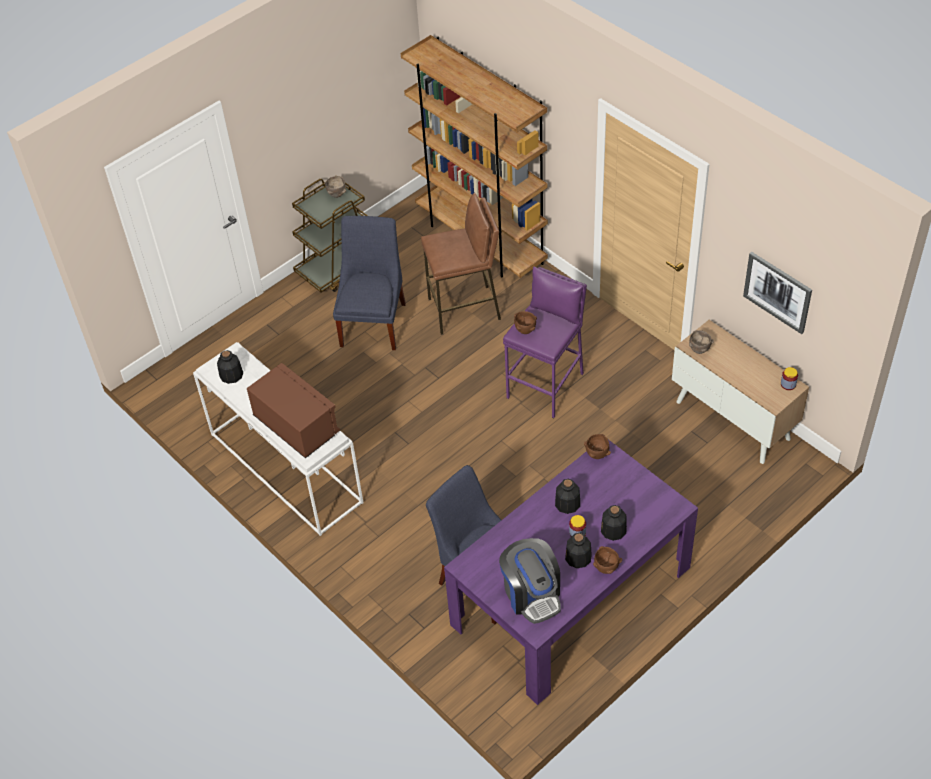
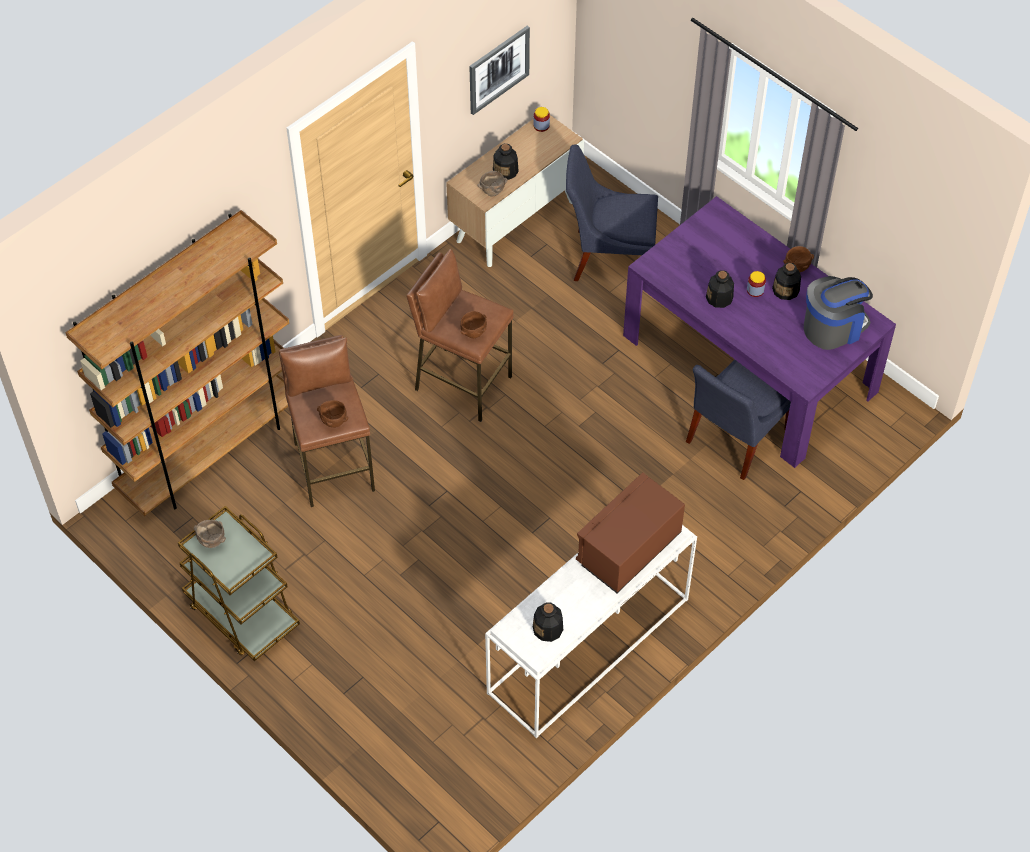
camera: 95 degrees left, 5 degrees up
(374, 321) = (347, 565): blue chair -> blue chair (608, 256)
(546, 386) = (463, 383): purple stool -> brown stool
(597, 455) = (654, 272): brown bowl -> brown bowl (334, 423)
(613, 530) = (750, 261): bottle -> bottle (506, 171)

